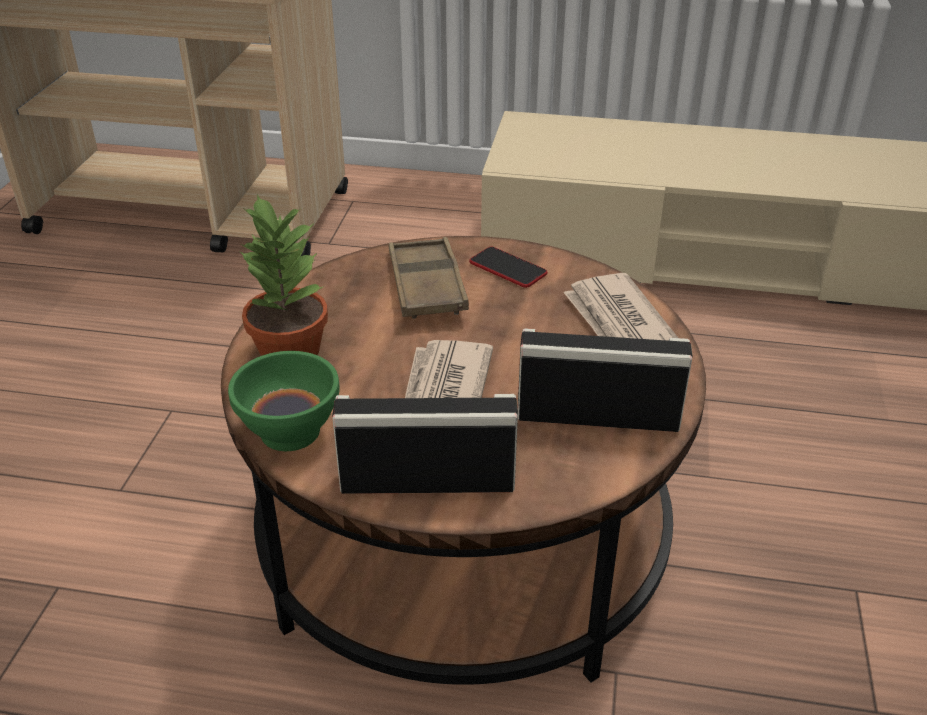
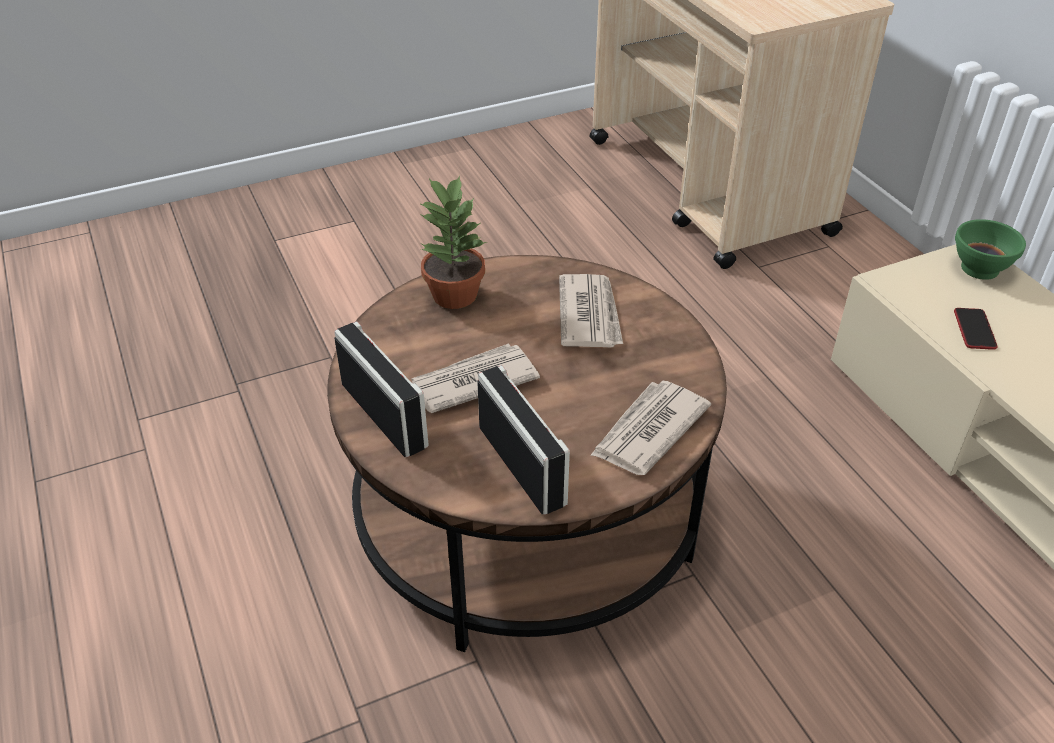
camera: 55 degrees right, 5 degrees up
(291, 430) = (381, 336): green bowl -> green bowl (980, 269)
(426, 286) = (589, 314): brown tray -> newspaper
(508, 268) = (657, 341): phone -> phone (974, 329)

